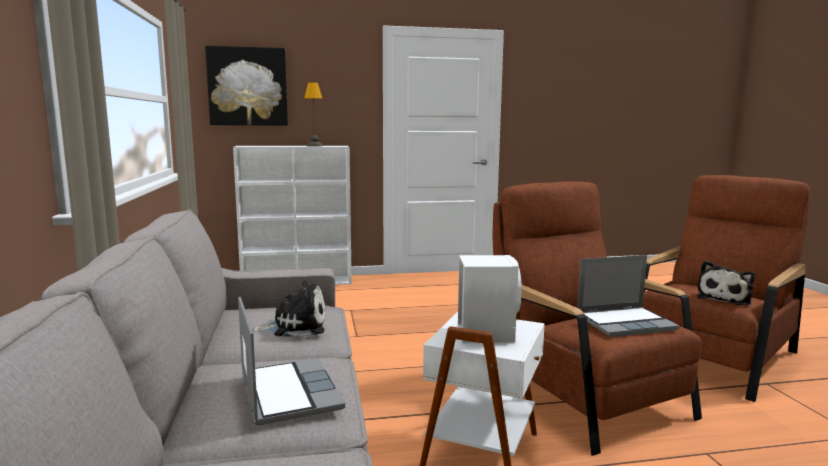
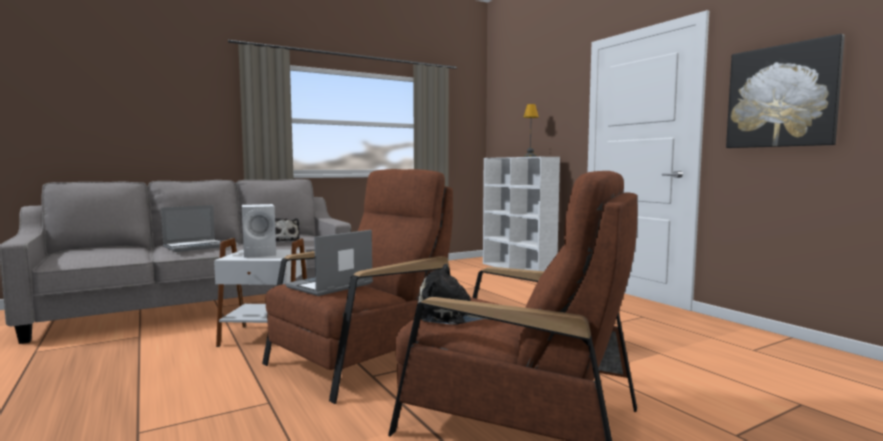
camera: 70 degrees right, 5 degrees down
(248, 86) = (511, 113): picture -> picture (781, 96)
(625, 323) = (330, 286): laptop -> laptop turned 75 degrees clockwise

